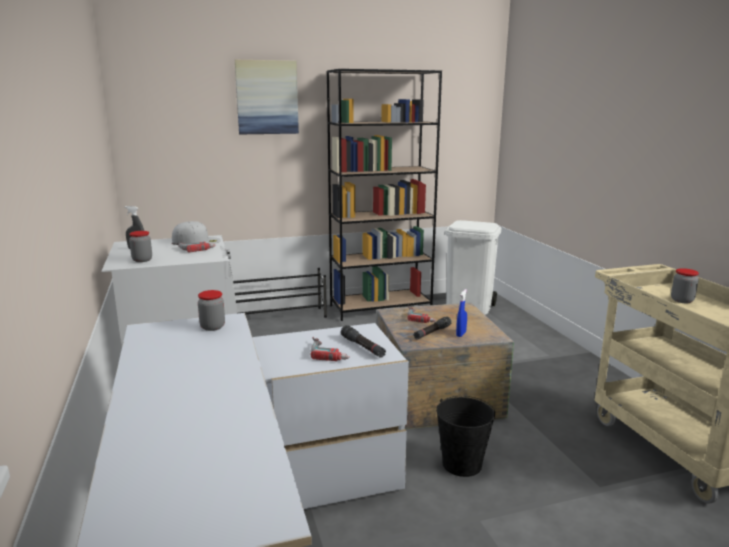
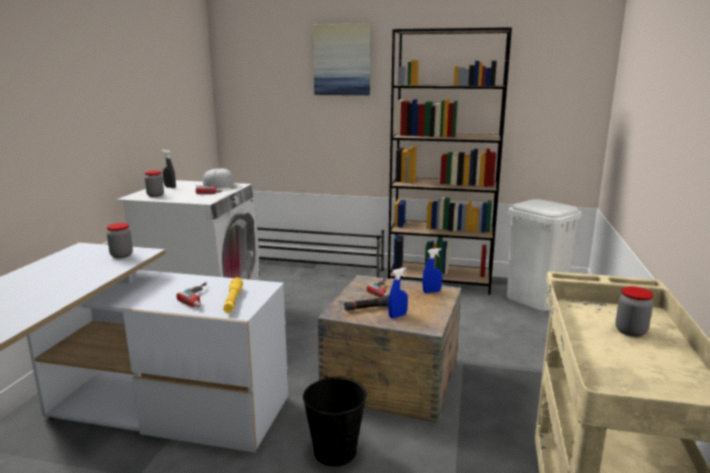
camera: 30 degrees right, 0 degrees up
(363, 347) = (233, 300): black flashlight -> yellow flashlight
(456, 310) = (431, 291): none -> blue spray bottle

